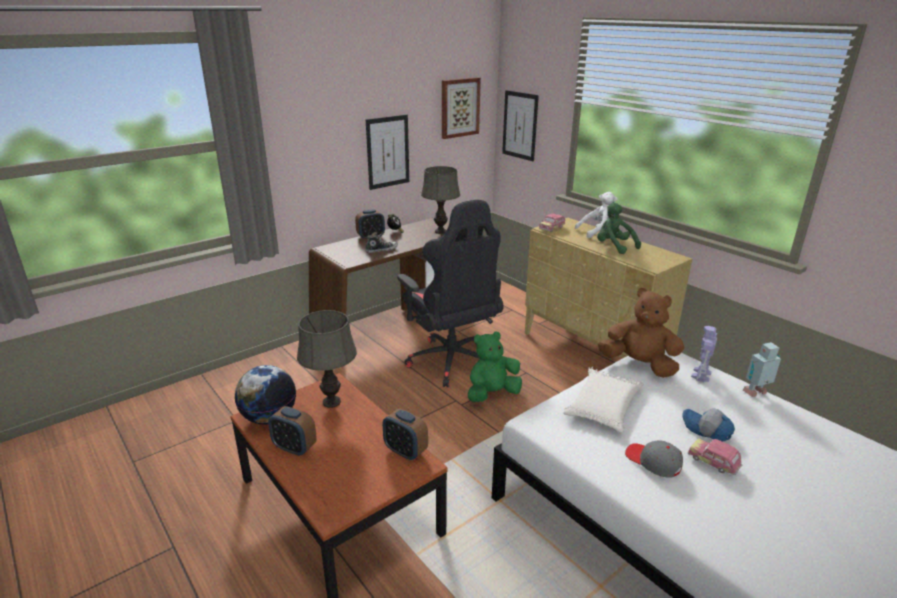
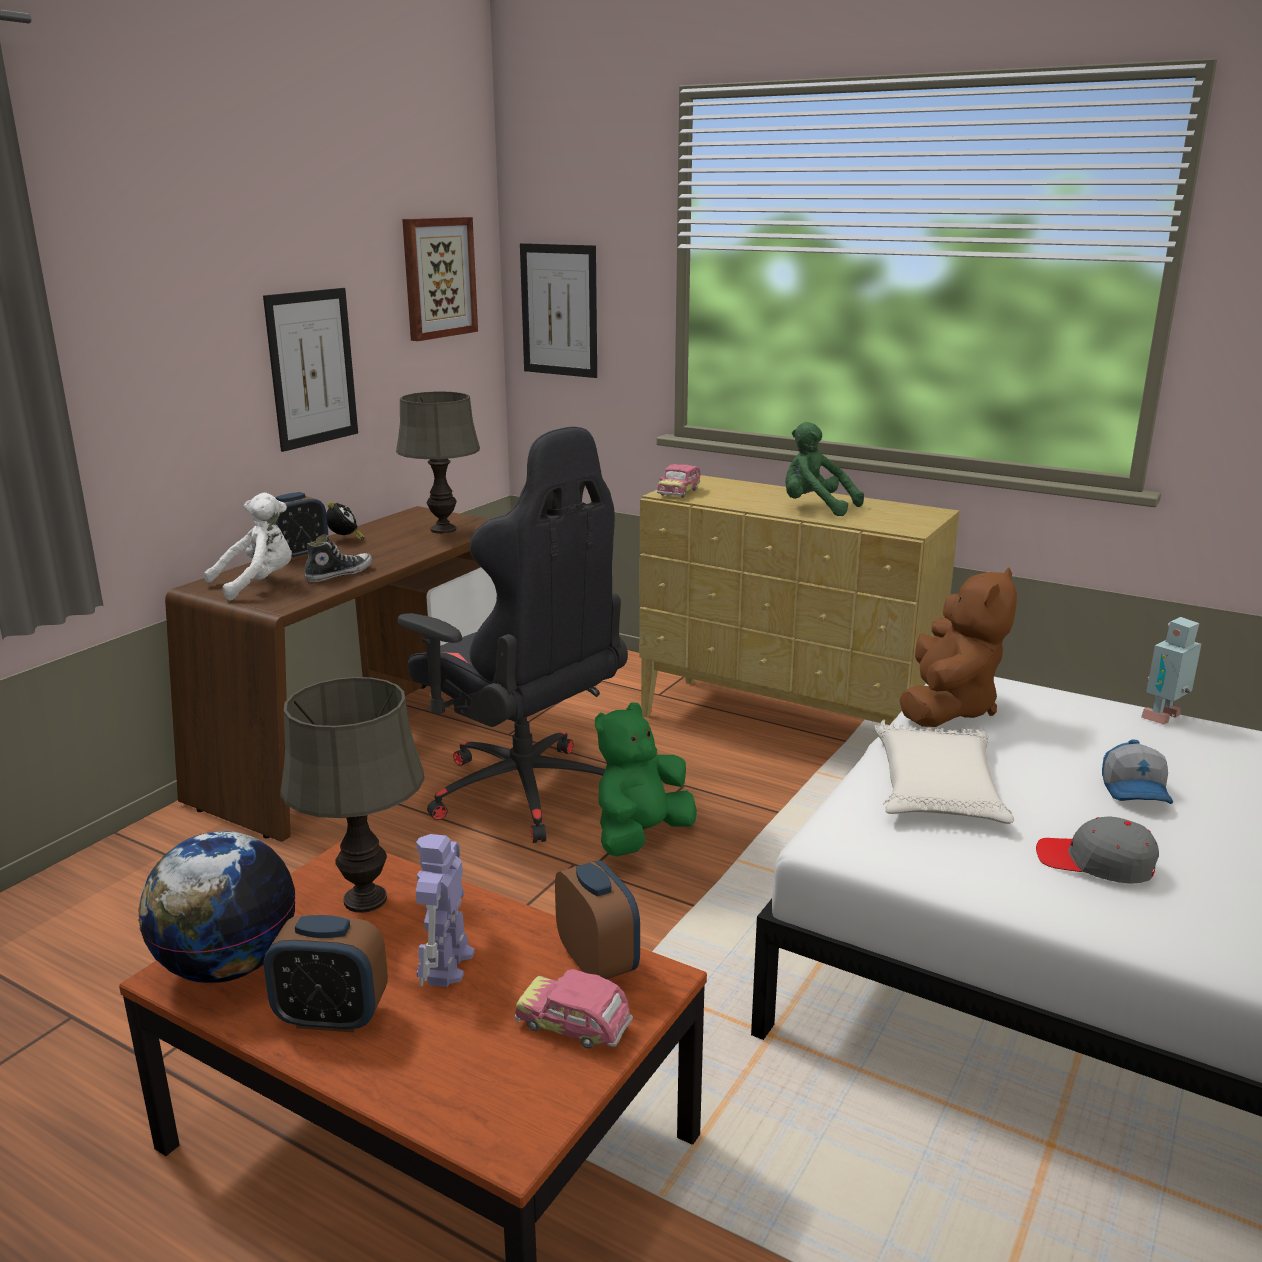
camera: 20 degrees left, 5 degrees down
(405, 451) = (597, 962): alarm clock -> alarm clock turned 135 degrees counterclockwise
(597, 232) = (765, 490): white plush toy -> white plush toy (258, 584)
(639, 365) = (947, 708): brown plush toy -> brown plush toy turned 105 degrees clockwise
(701, 375) = (1060, 706): toy robot -> toy robot (445, 965)
(706, 429) = (1136, 791): cap -> cap turned 105 degrees counterclockwise
(713, 462) = (1190, 840): toy car -> toy car (573, 1026)

